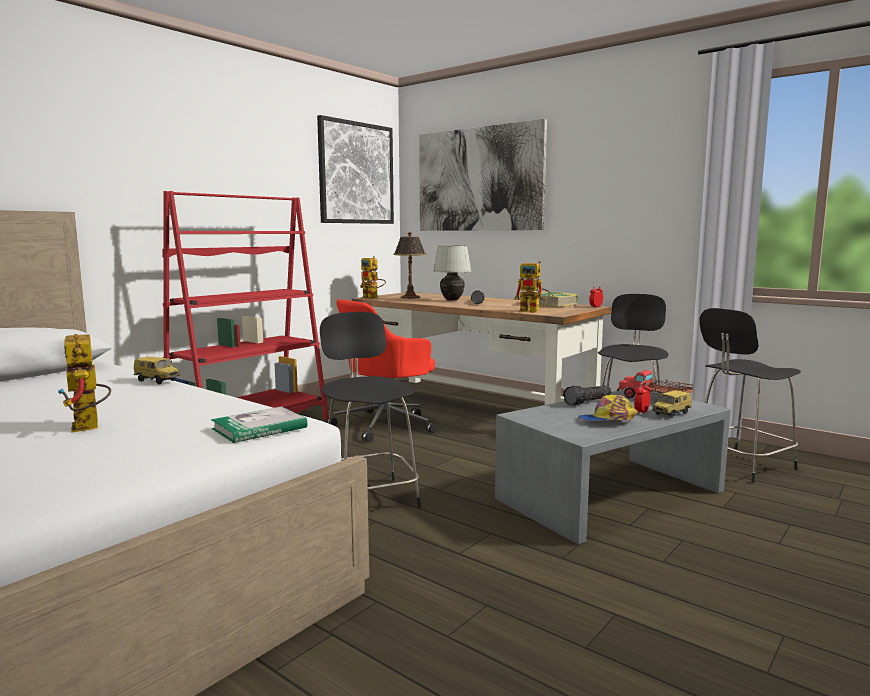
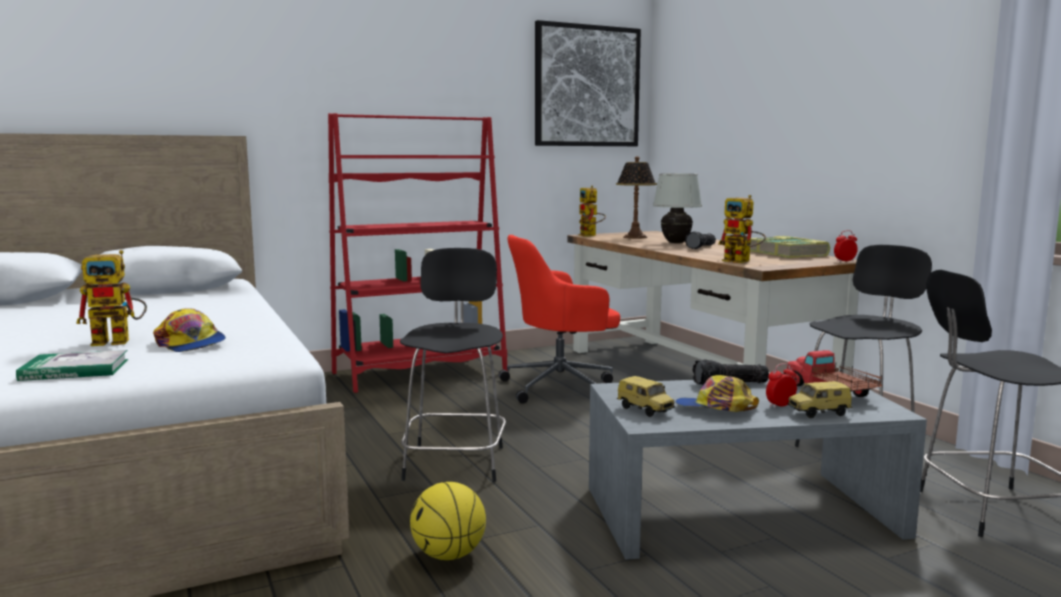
camera: 25 degrees right, 0 degrees up
(89, 428) = (120, 341): toy robot -> toy robot turned 105 degrees counterclockwise
(158, 381) = (250, 306): toy car -> toy car (646, 410)
(177, 421) = (191, 344): none -> cap
(259, 428) = (240, 359): book -> book (75, 370)
(452, 572) = (448, 555): none -> basketball
(479, 179) = (730, 89): picture -> none

